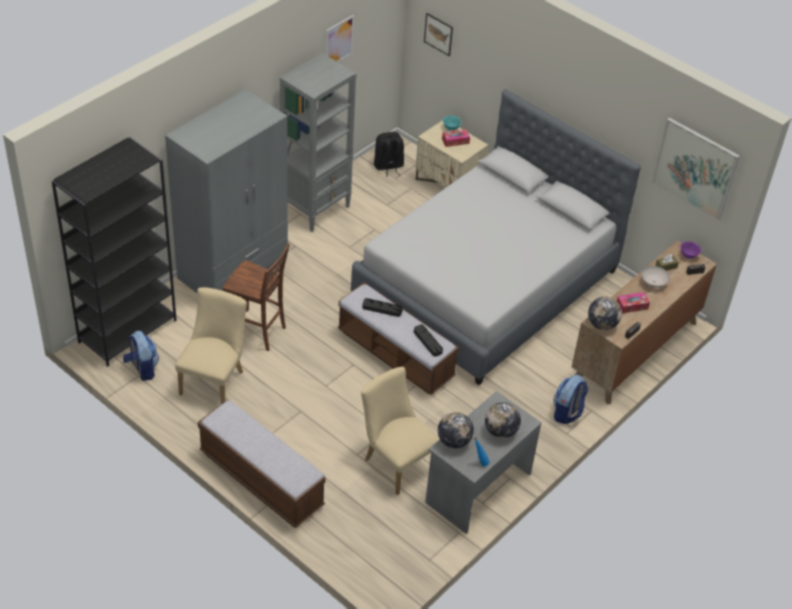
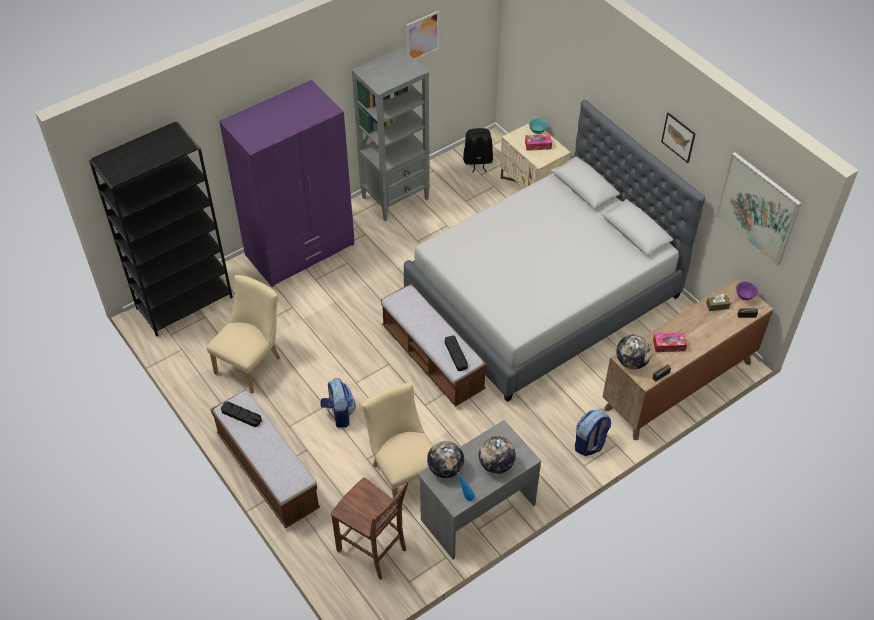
camera: 15 degrees right, 5 degrees up
(142, 369) = (187, 343): backpack -> backpack (339, 414)
(233, 268) = (300, 250): grey wardrobe -> purple wardrobe
(257, 331) = (305, 318): brown chair -> brown chair (373, 550)
(382, 309) = (420, 314): black tray -> black tray (241, 415)
(438, 34) = (529, 36): picture -> picture (678, 137)
(653, 283) = (698, 322): white bowl -> none

